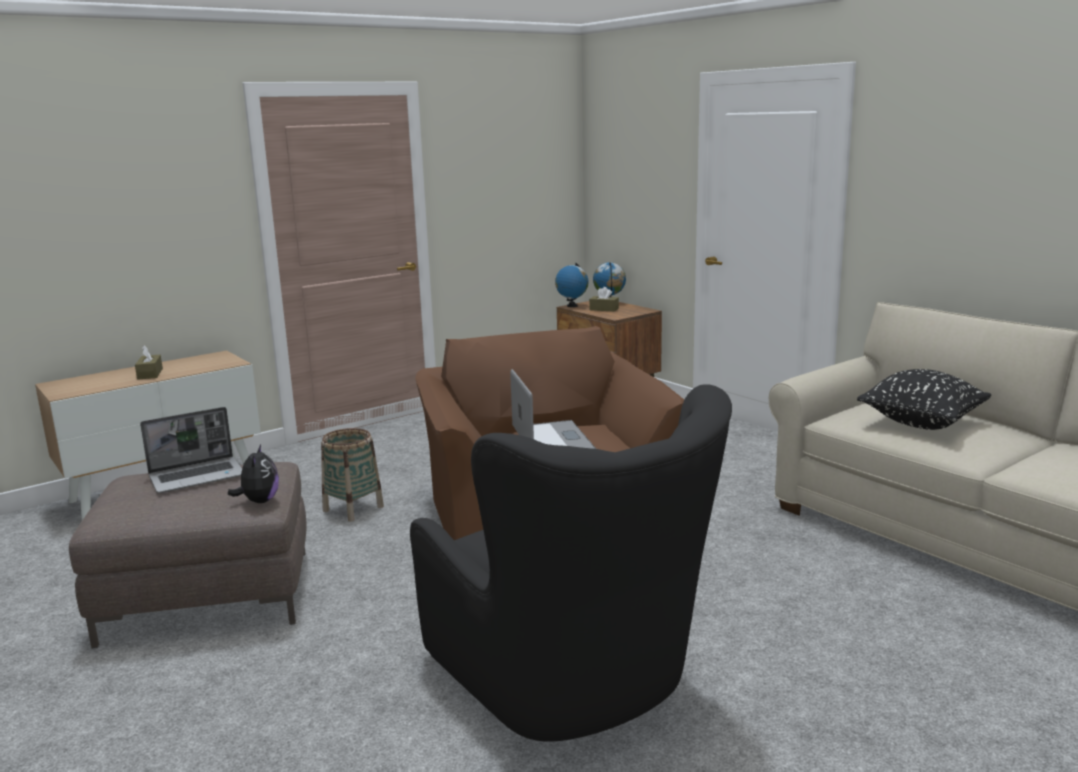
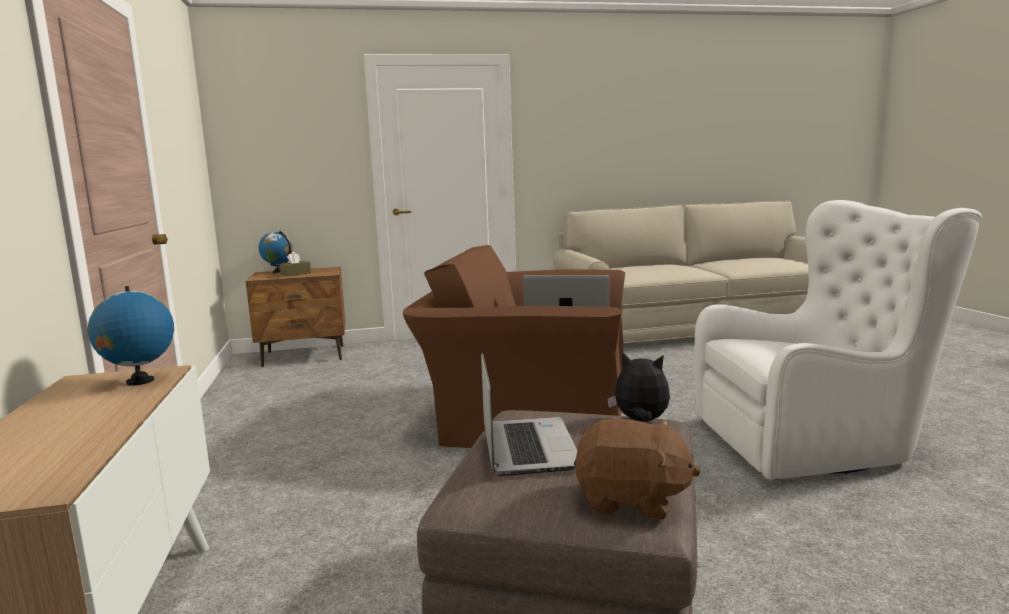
camera: 65 degrees left, 5 degrees down
(118, 514) = (632, 500): none -> brown plush toy
(150, 374) = (82, 420): brown tissue box -> none
(353, 508) = (413, 489): basket -> none
(572, 306) = (257, 278): globe -> globe (139, 381)
(572, 681) = (818, 442): black armchair -> white armchair
(921, 423) = (652, 269): black pillow -> none

